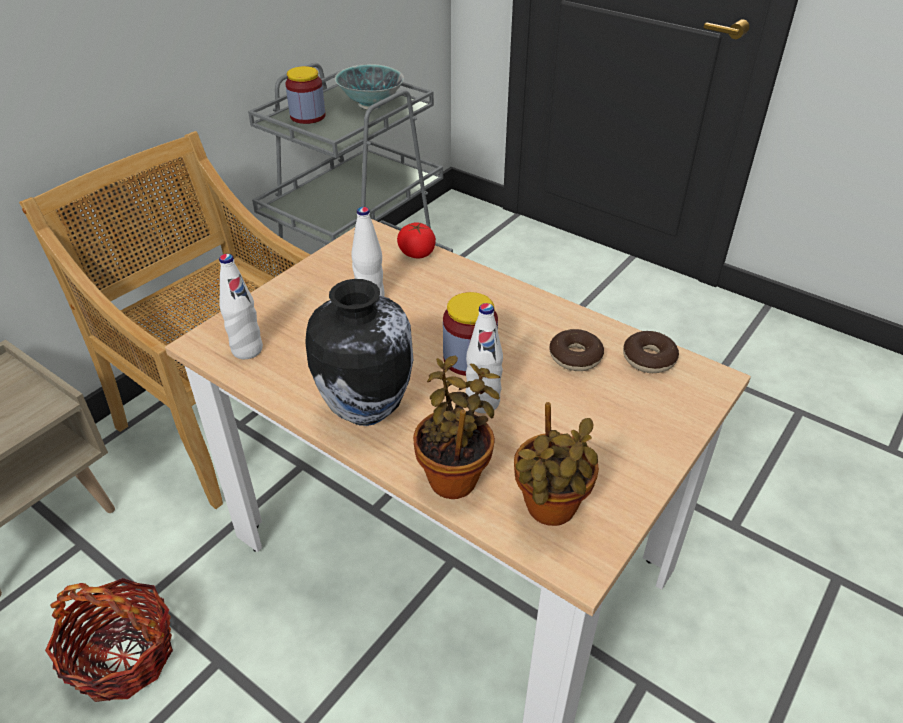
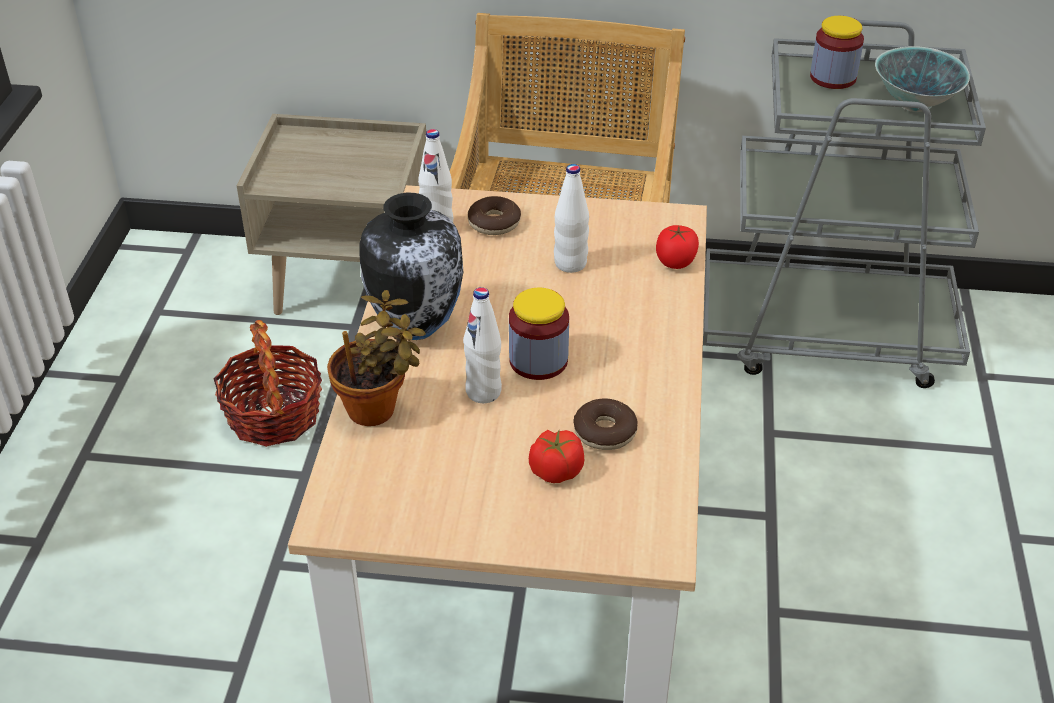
camera: 60 degrees right, 0 degrees up
(549, 511) = (376, 482): potted plant -> none
(601, 398) = (555, 471): none -> tomato
(649, 359) = (650, 489): donut -> donut (494, 223)

